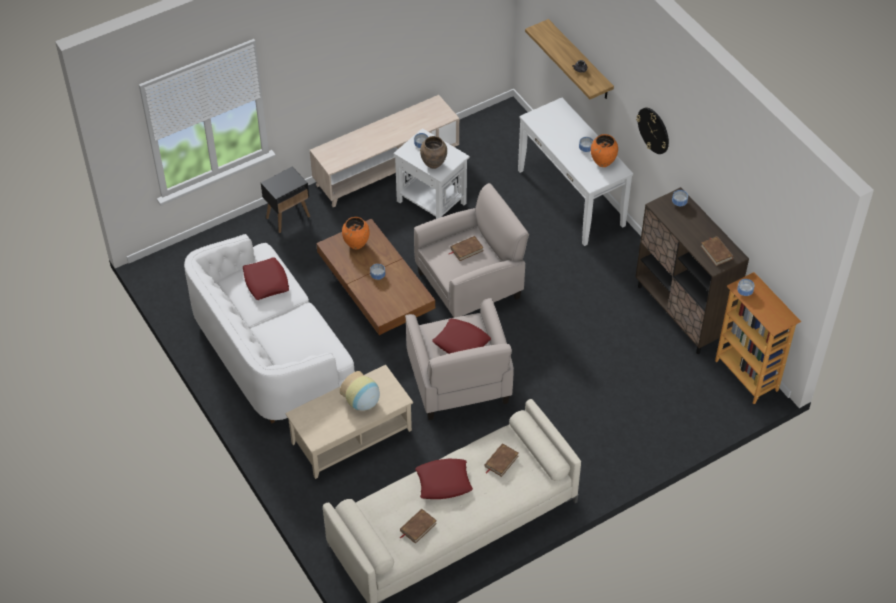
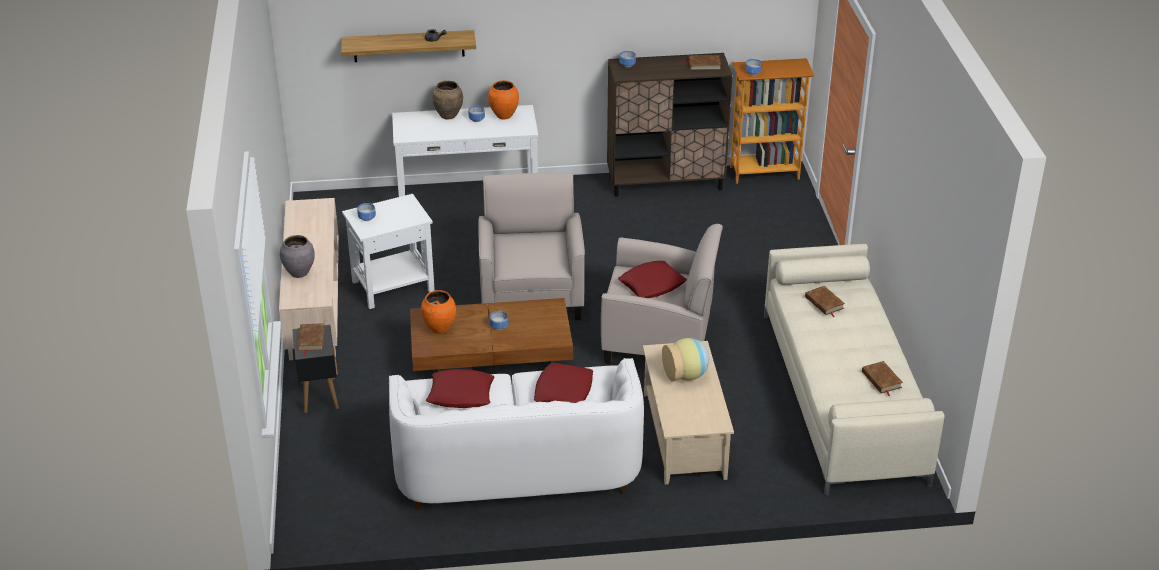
camera: 65 degrees left, 15 degrees down
(355, 141) = (299, 273): none -> grey vase
(433, 164) = (402, 218): brown vase -> brown vase (448, 116)
(443, 482) = (830, 348): red pillow -> red pillow (563, 391)
(466, 249) = (526, 246): brown book -> brown book (311, 340)
(653, 130) = (549, 30): wall clock -> none

